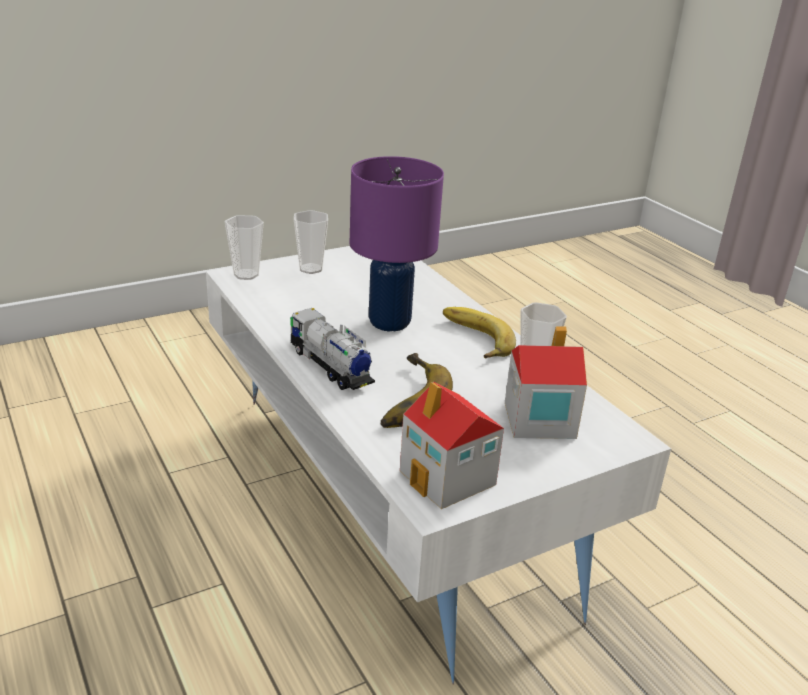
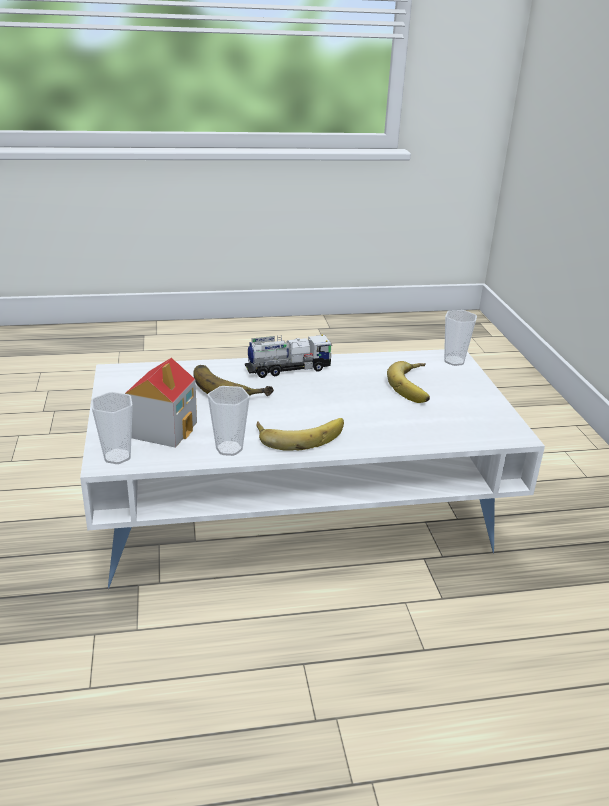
camera: 110 degrees right, 0 degrees up
(311, 269) = (464, 388): cup -> cup (117, 456)
(323, 291) = (416, 386): none -> banana
(387, 323) = (346, 402): purple table lamp -> none
(448, 478) = (133, 381): toy house -> none

